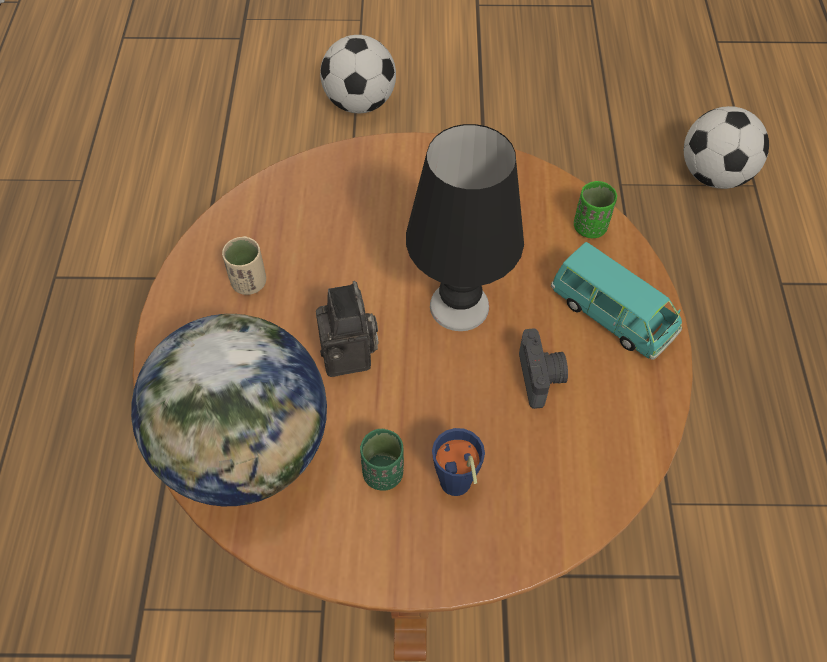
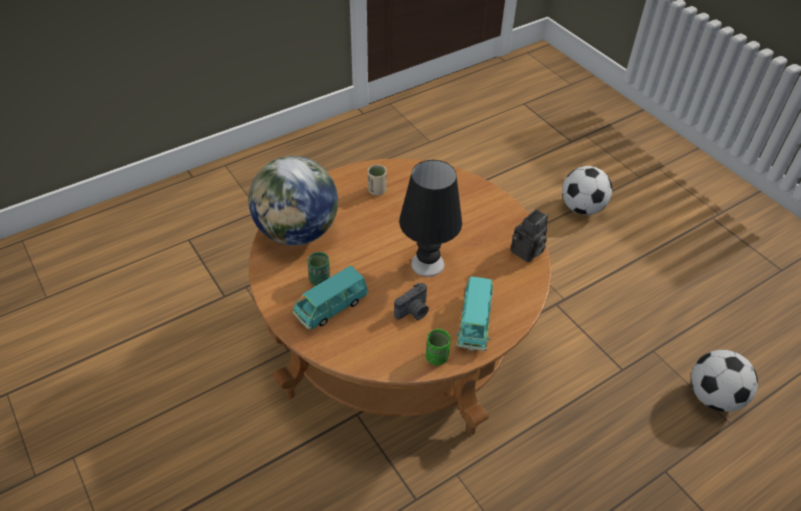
camera: 55 degrees right, 10 degrees down
(350, 357) = (368, 241): camera -> camera (526, 253)
(456, 488) = (331, 307): blue cup -> turquoise toy car
(590, 227) = (522, 291): green cup -> green cup (436, 357)

